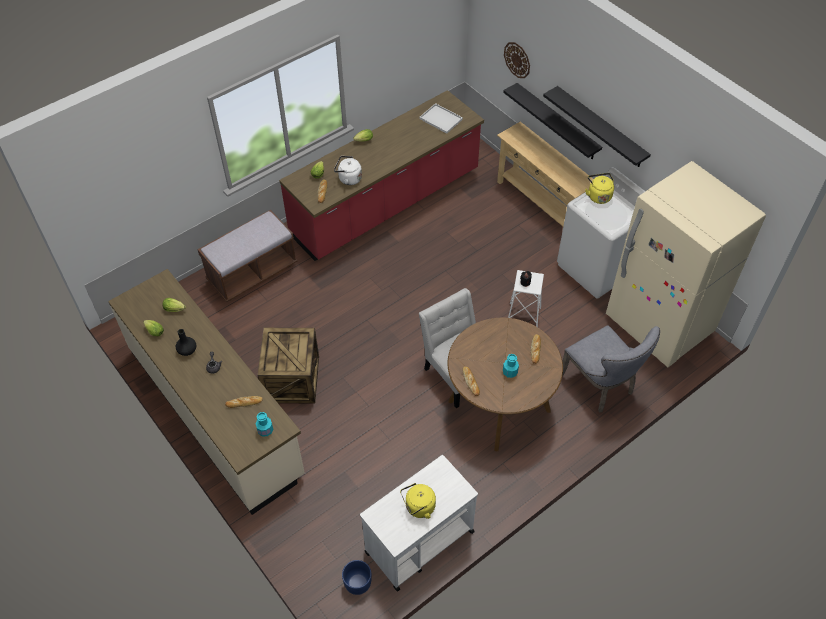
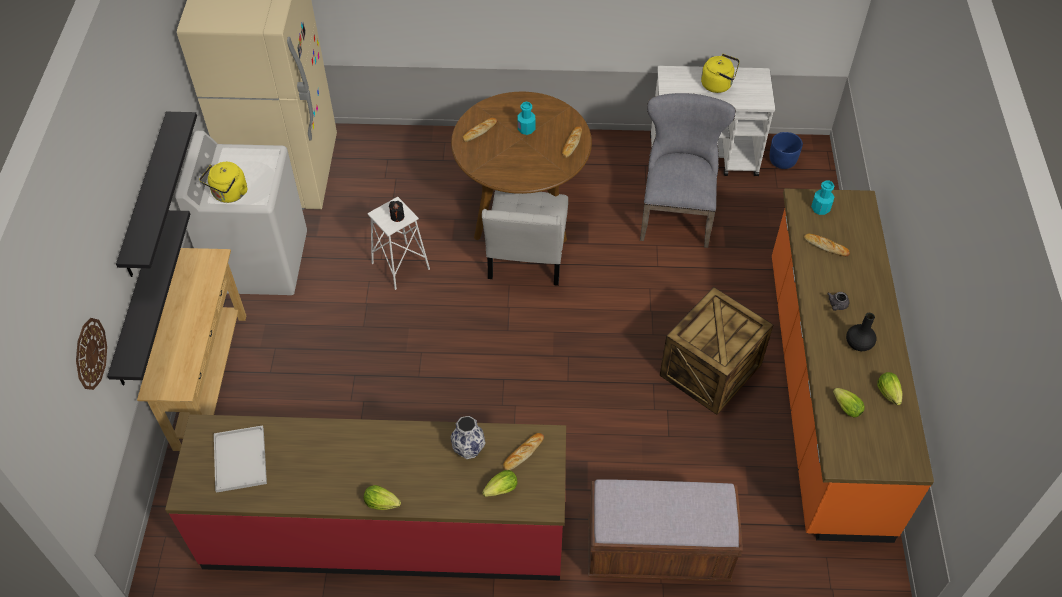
camera: 140 degrees left, 0 degrees up
(216, 411) = (823, 391): beige counter -> orange counter
(348, 178) = (468, 450): white kettle -> vase
(601, 385) = (410, 162): grey chair -> grey chair (676, 212)

